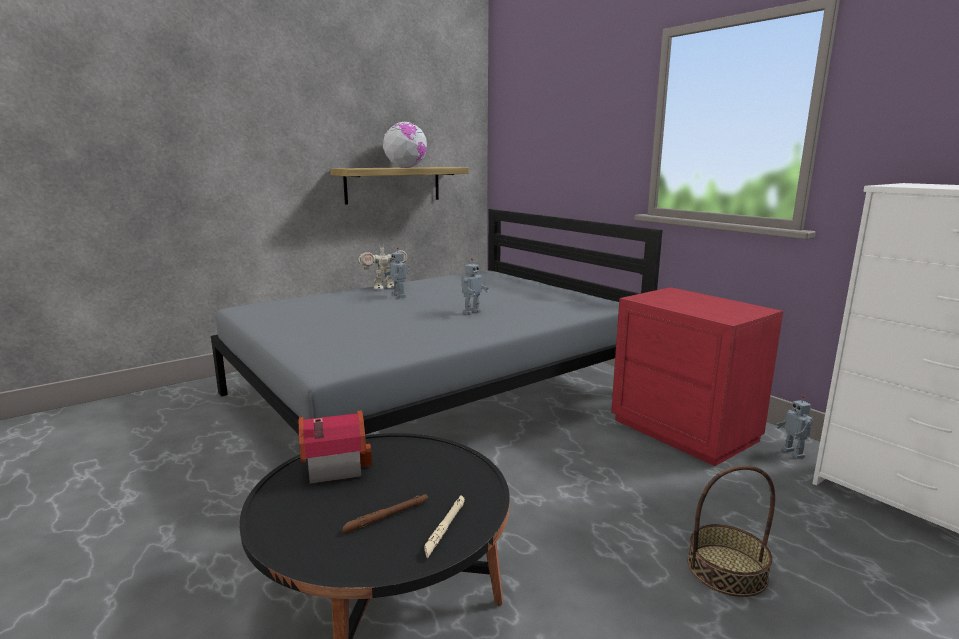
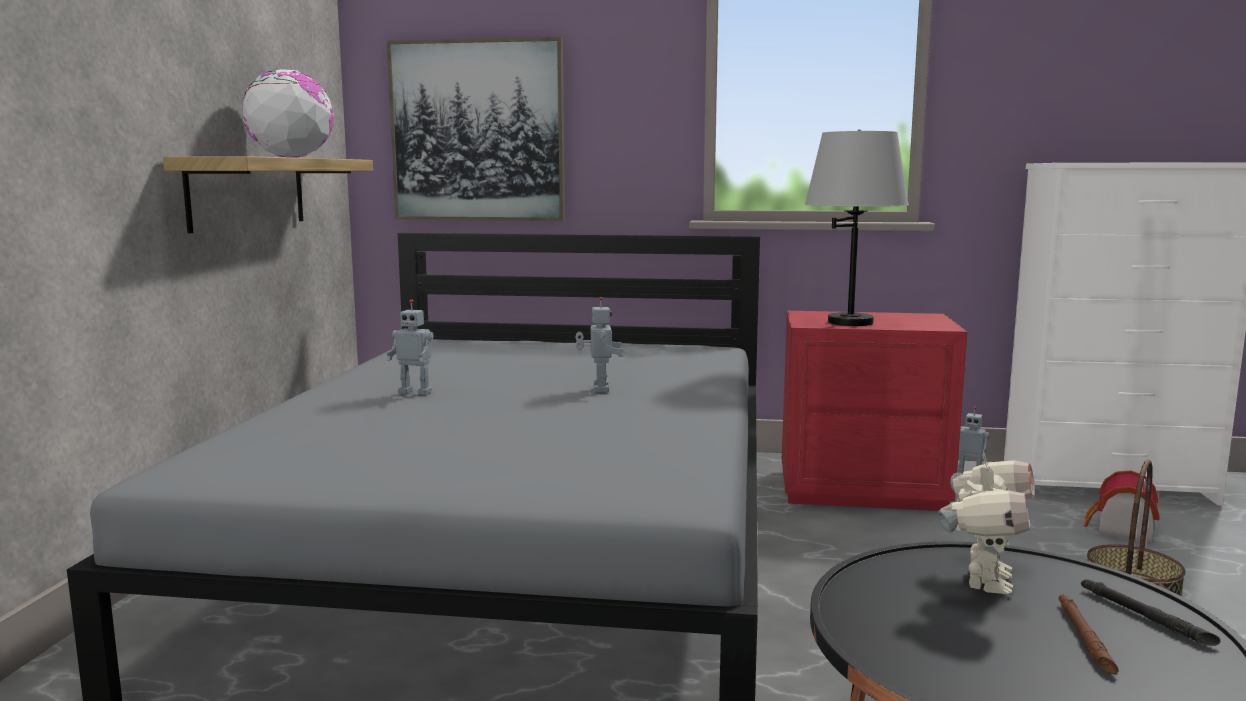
camera: 45 degrees left, 5 degrees down
(332, 465) = (896, 625): toy house -> toy house (1120, 529)
(384, 287) = (342, 388): toy robot -> toy robot (983, 580)
(445, 528) = (1145, 617): beige flashlight -> black flashlight
(538, 149) = (478, 131): none -> picture
(674, 302) = (850, 322): none -> grey table lamp

